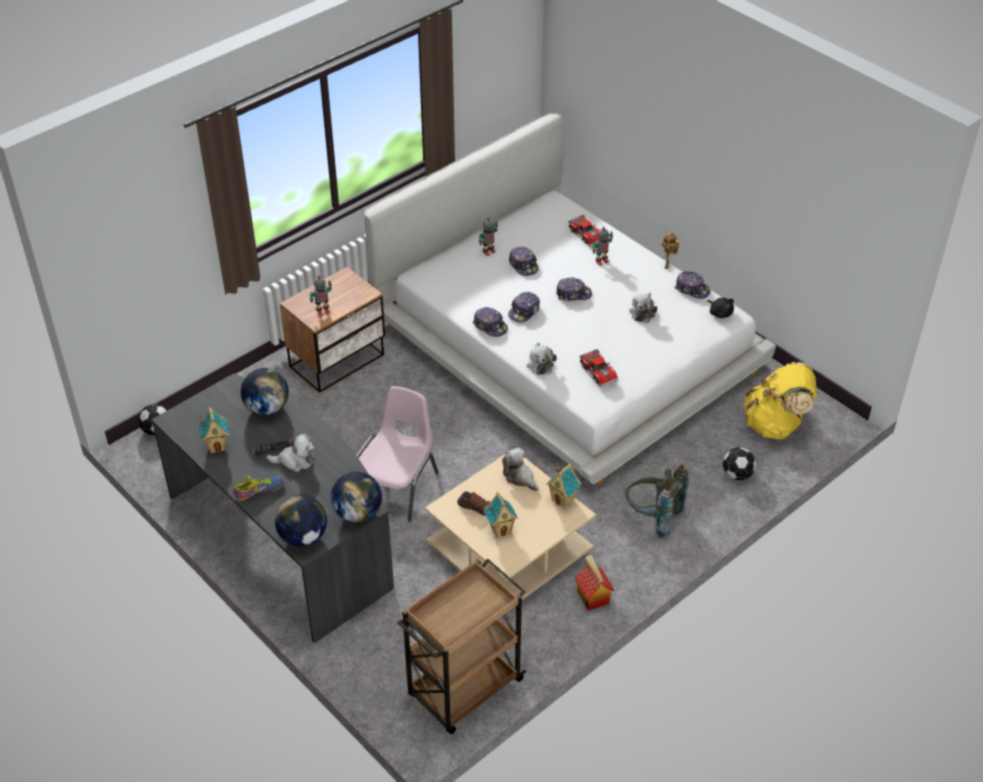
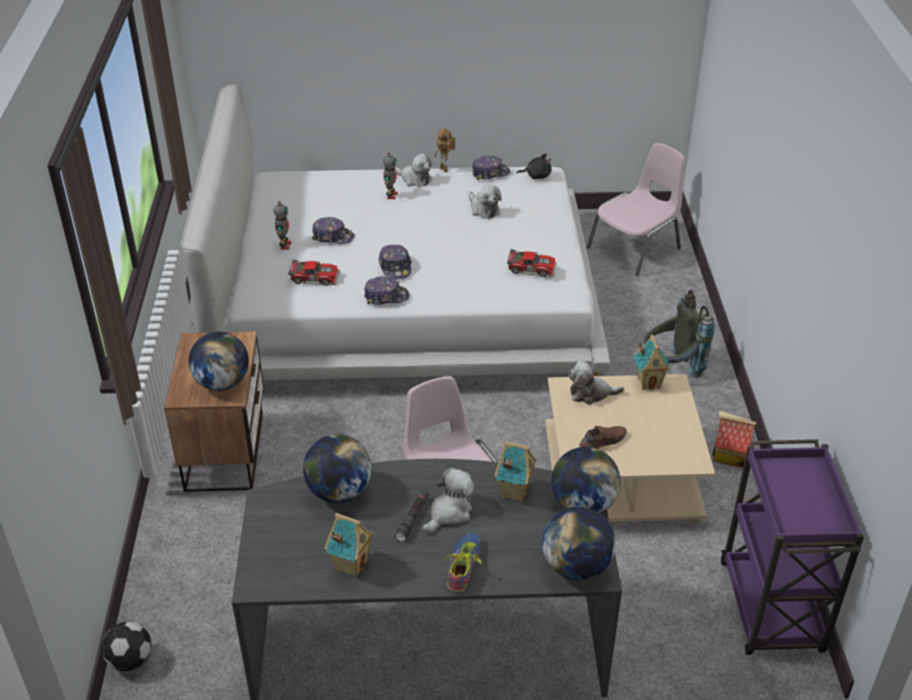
camera: 50 degrees left, 5 degrees down
(322, 311) = (222, 383): toy robot -> globe
(464, 689) = (771, 609): brown cart -> purple cart
(500, 529) = (646, 442): toy house -> toy house (513, 491)
(540, 363) = (474, 295): plush toy -> plush toy (414, 179)
(573, 294) = (411, 230): cap -> none
(587, 234) = (346, 184): toy car -> toy car (315, 277)
(737, 475) = (669, 297): football -> none
(775, 424) = (636, 248): yellow backpack -> pink chair

